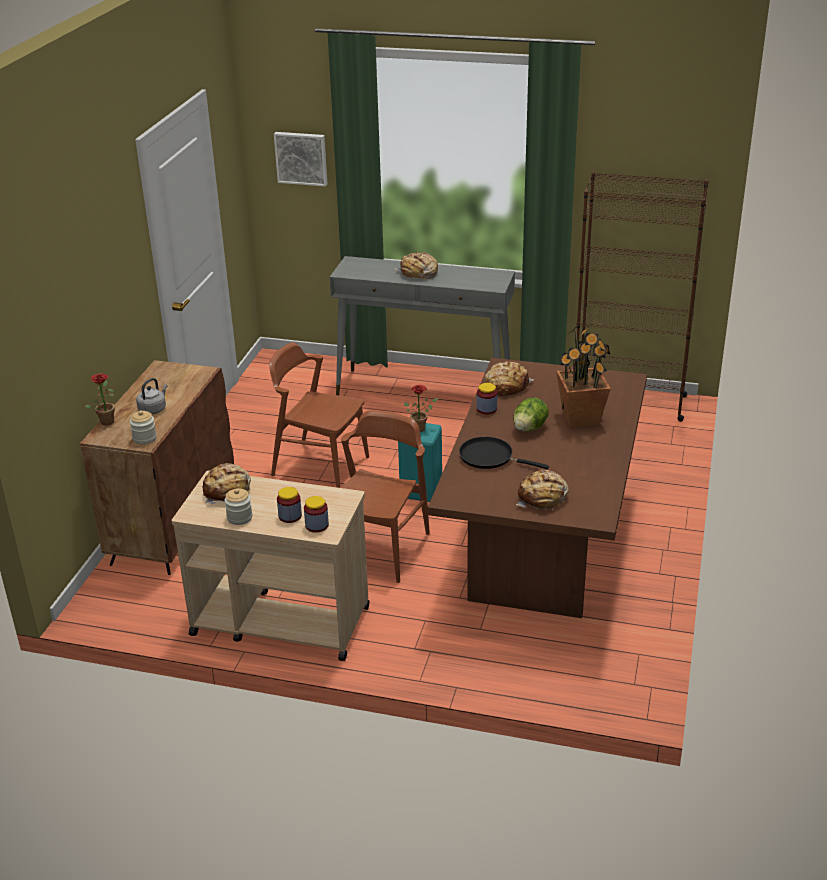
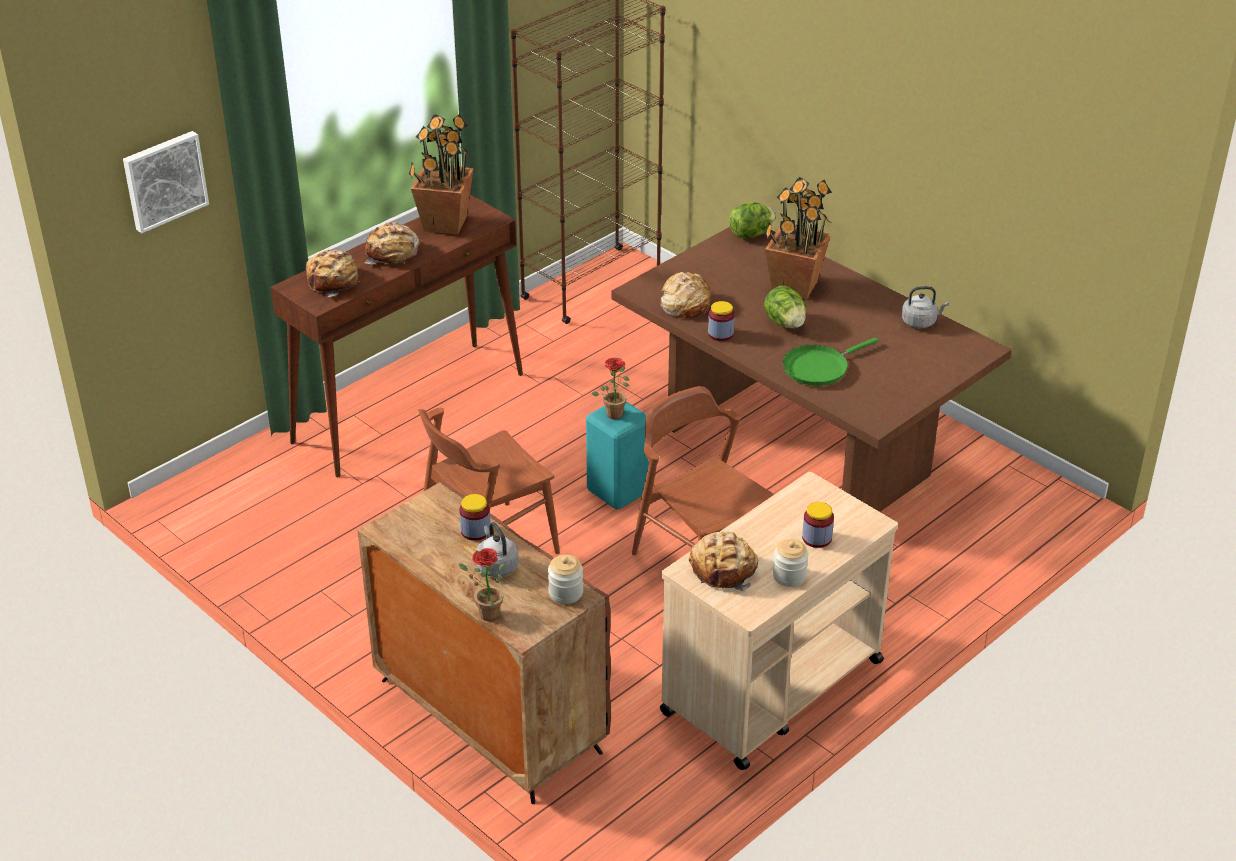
camera: 60 degrees left, 5 degrees up
(317, 525) = (851, 525): jar -> jar (475, 531)
(425, 391) = (410, 407): grey console table -> brown console table
(471, 276) = (445, 223): none -> potted plant
(490, 457) = (819, 367): black frying pan -> green frying pan
(542, 498) = (921, 365): bread -> bread (334, 281)
(600, 481) = (920, 322): none -> grey kettle
(626, 382) = (750, 234): none -> lettuce

